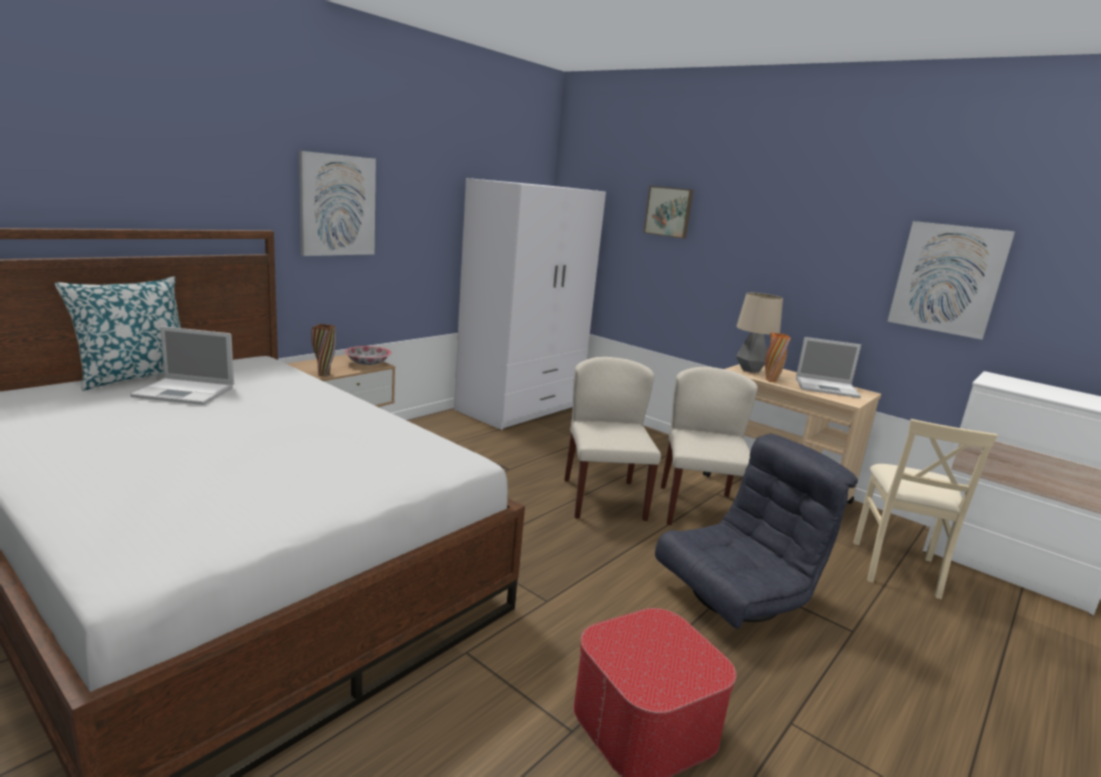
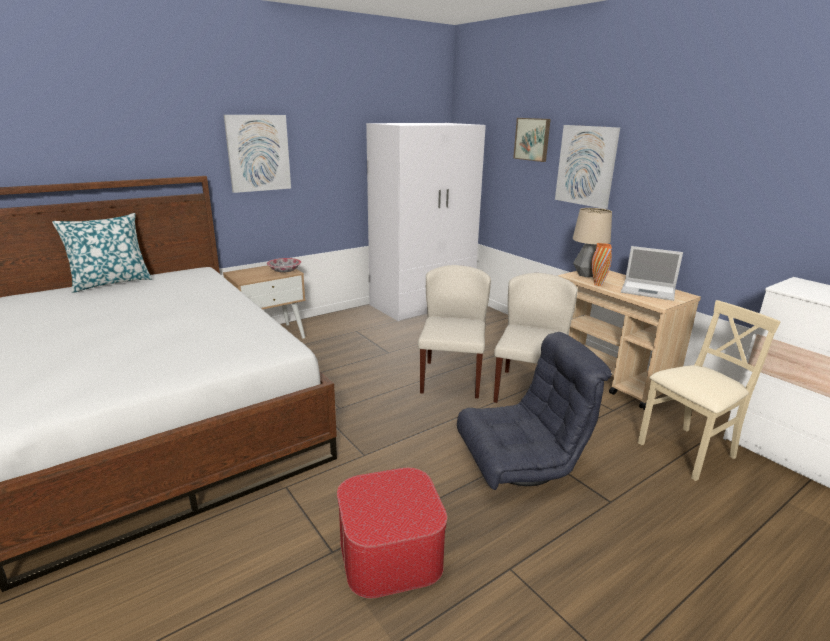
camera: 15 degrees right, 5 degrees up
(186, 392) = (134, 294): laptop -> none
(324, 374) = (247, 280): brown vase -> none
(896, 568) = (687, 452): beige chair -> beige chair turned 150 degrees counterclockwise
(947, 279) = (761, 190): picture -> picture (586, 166)

